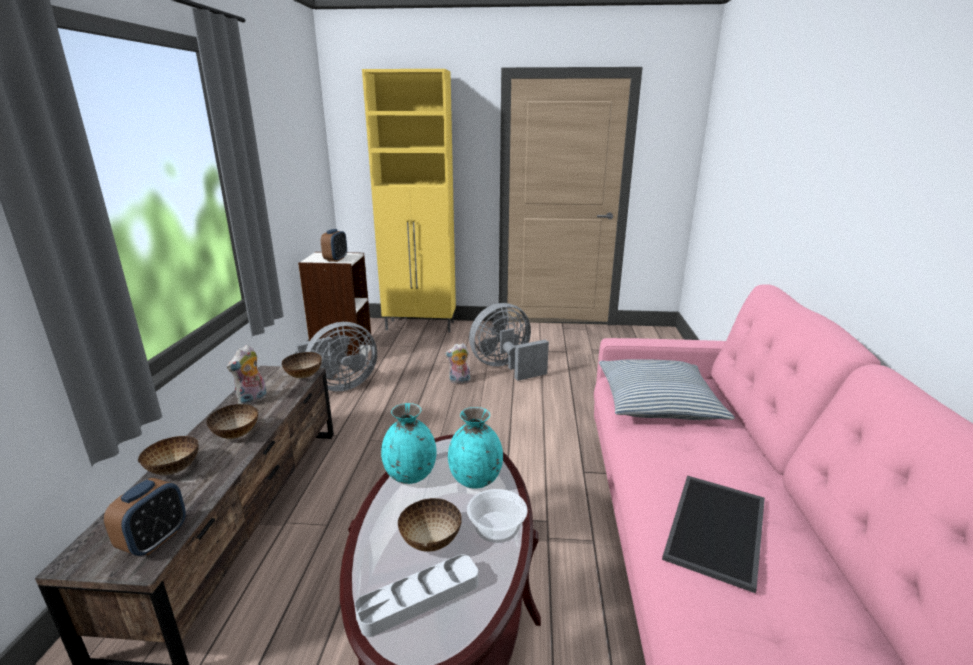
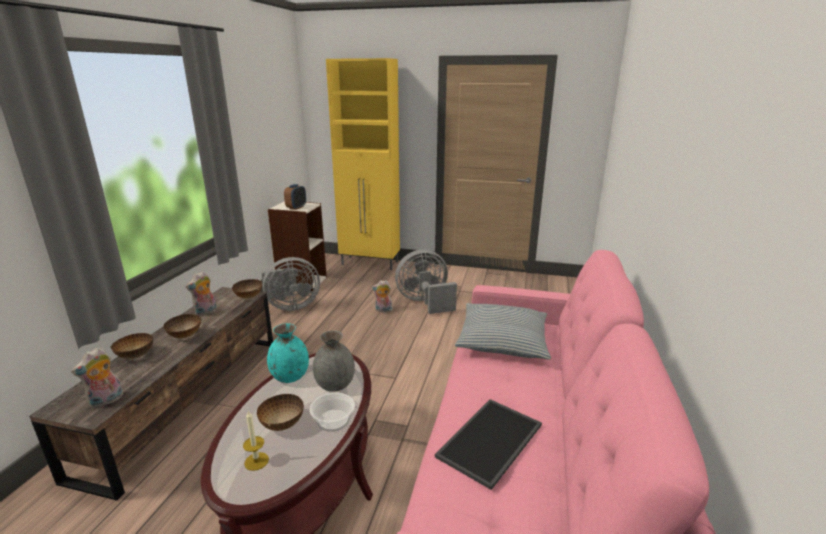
camera: 10 degrees right, 0 degrees up
(154, 540) = (106, 401): alarm clock -> plush toy
(419, 598) = (256, 461): grey tray -> candle
(475, 480) = (335, 385): turquoise vase -> grey vase

